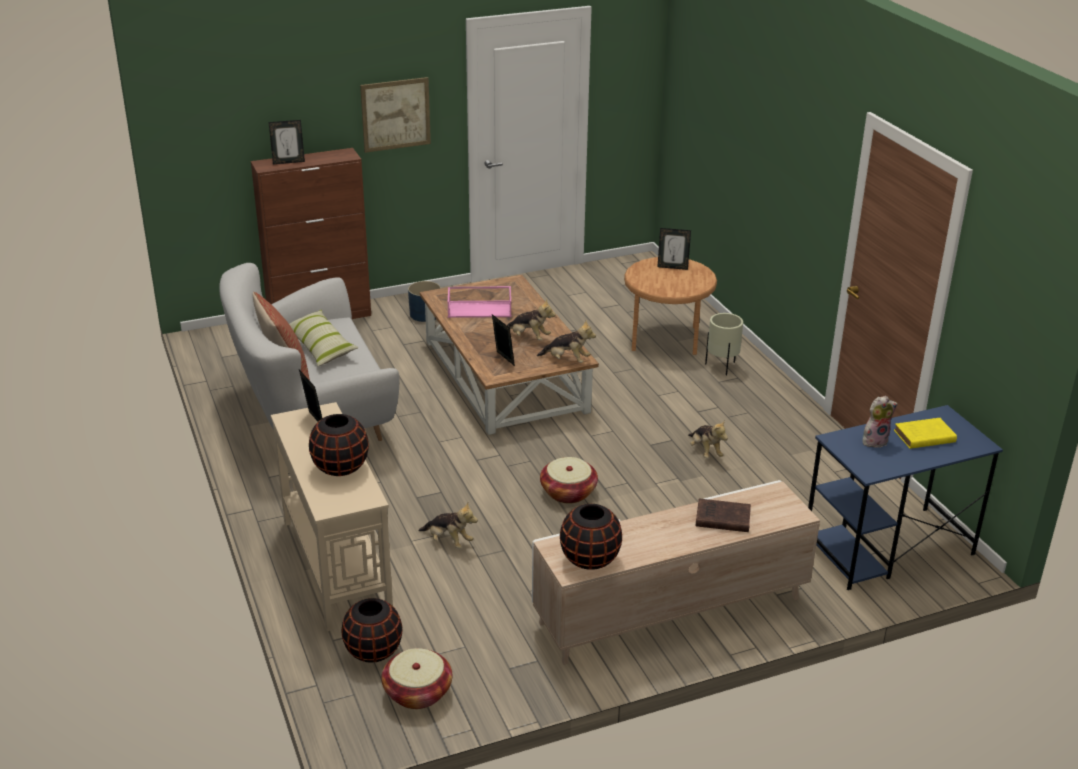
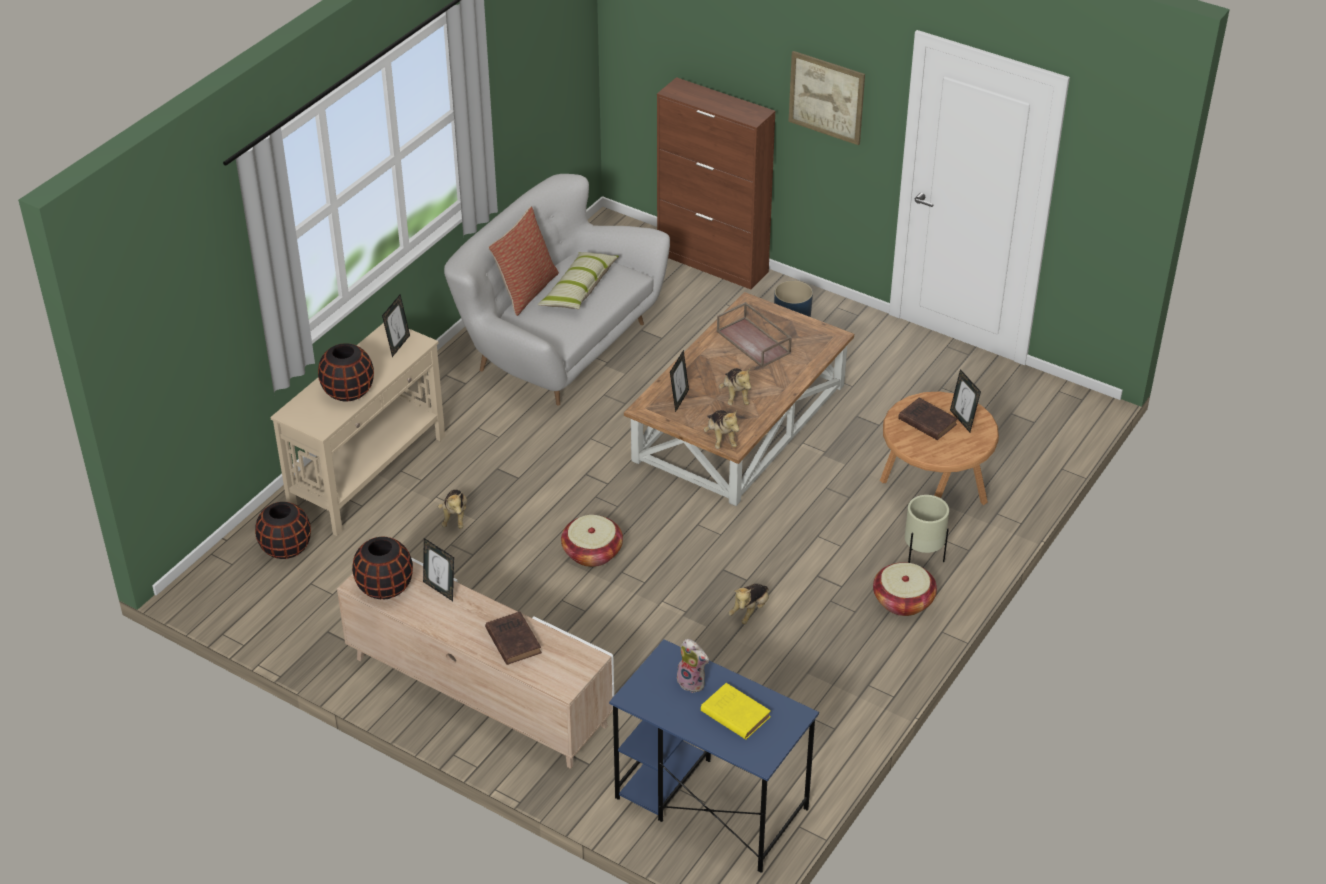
camera: 55 degrees right, 10 degrees up
(288, 162) = (699, 96): picture frame -> picture frame (440, 589)
(417, 692) = (260, 596): basket -> basket (903, 601)
(480, 309) = (754, 342): pink tray -> brown tray
(658, 278) = (926, 421): none -> brown book

